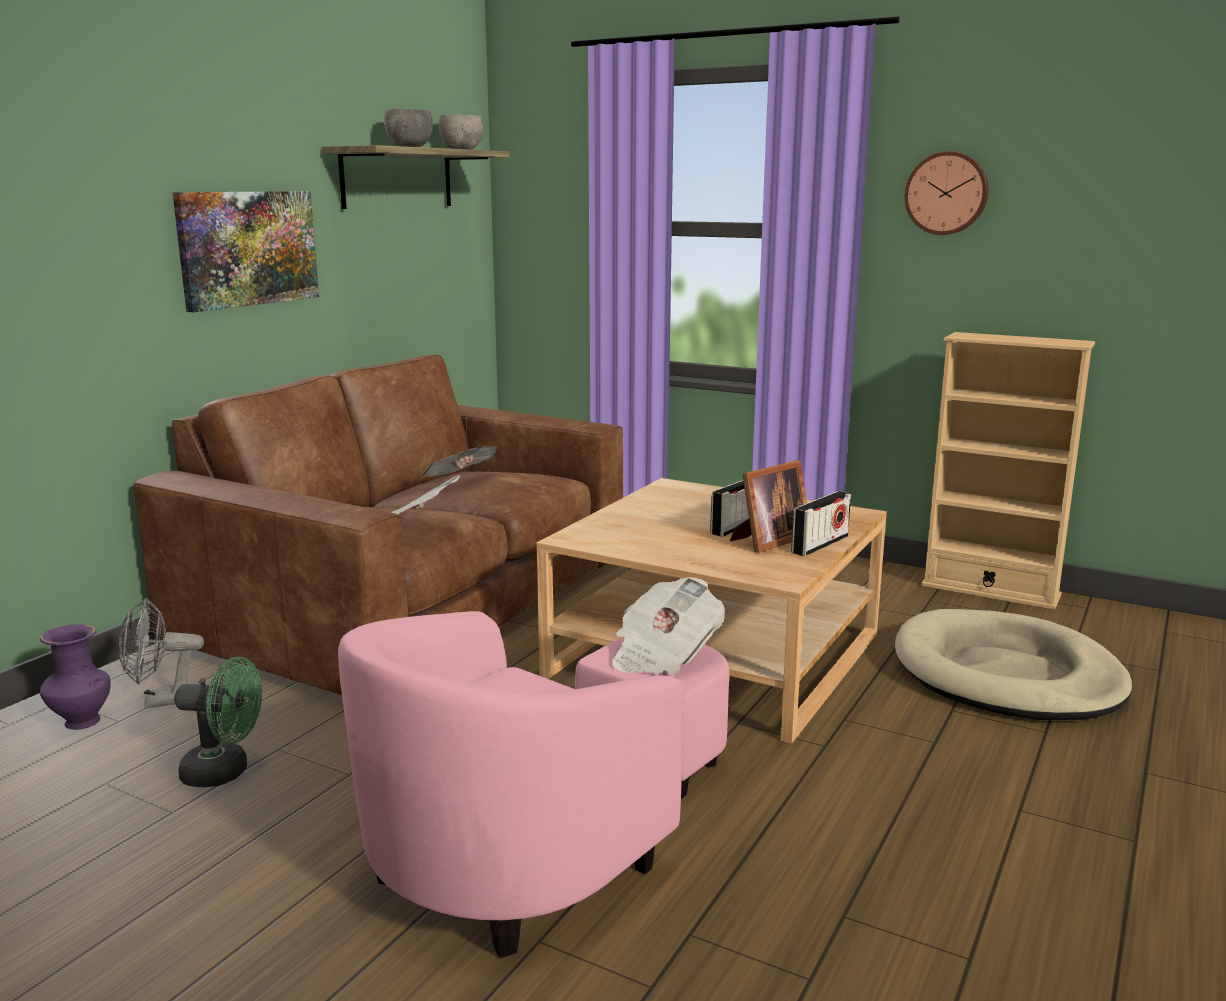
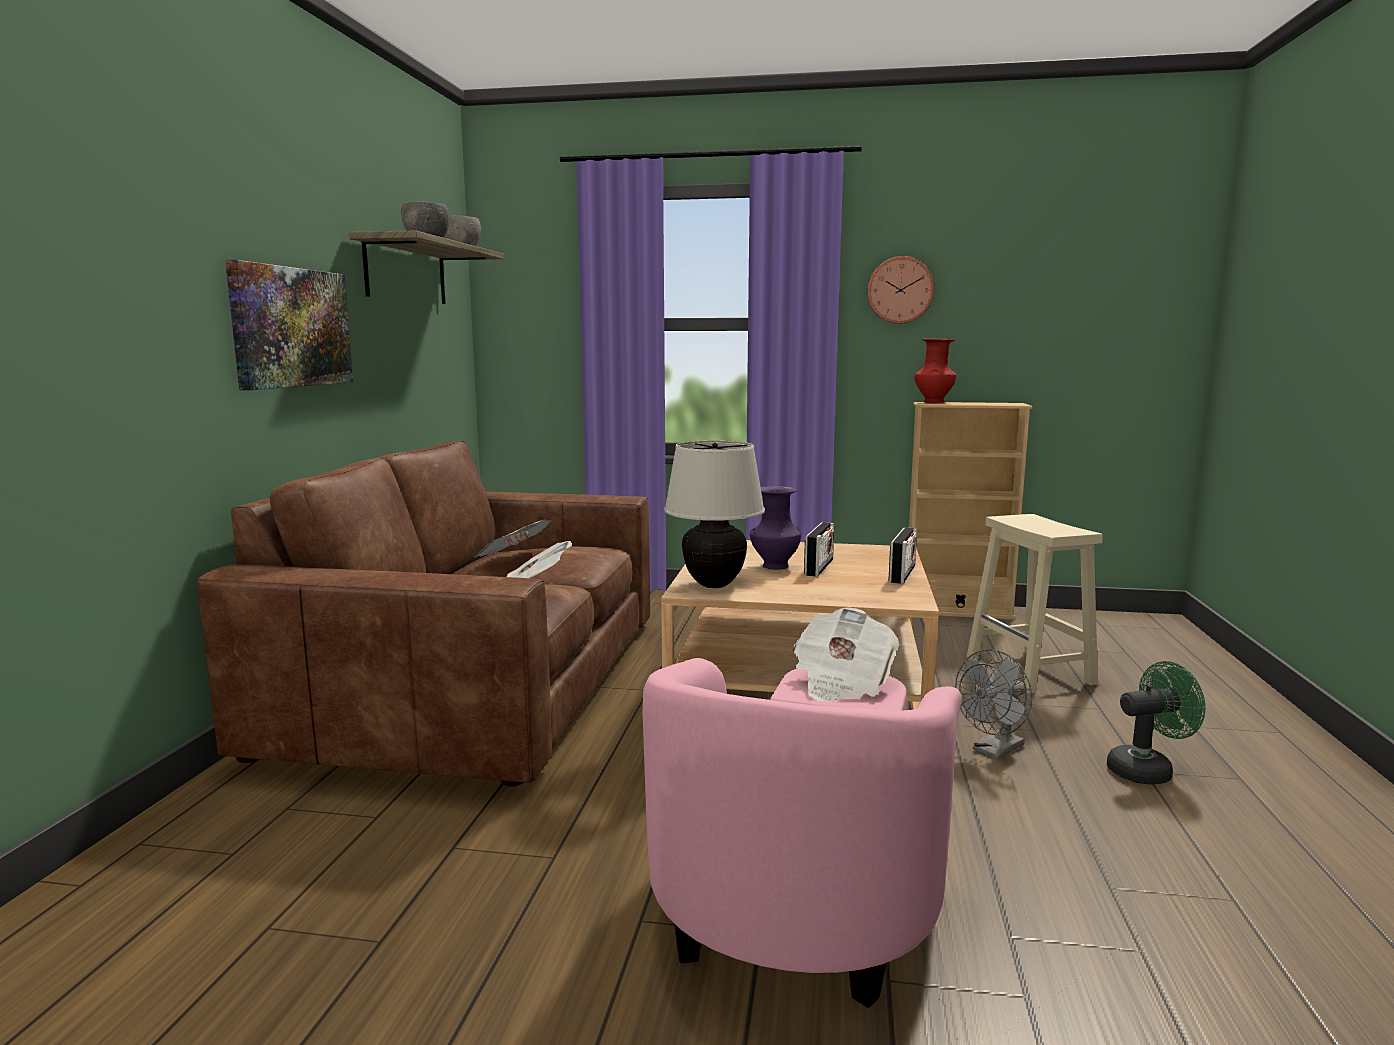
camera: 20 degrees left, 5 degrees down
(80, 722) = (180, 864): purple vase -> purple vase (774, 566)
(162, 701) = (271, 822): grey fan -> grey fan (994, 751)
(225, 772) = (410, 884): green fan -> green fan (1147, 770)
(604, 534) = (714, 585): none -> beige table lamp
(768, 541) = (858, 576): picture frame -> none
(973, 334) = (933, 402): none -> red vase
(1006, 675) = (1031, 671): beige dog bed -> beige stool

